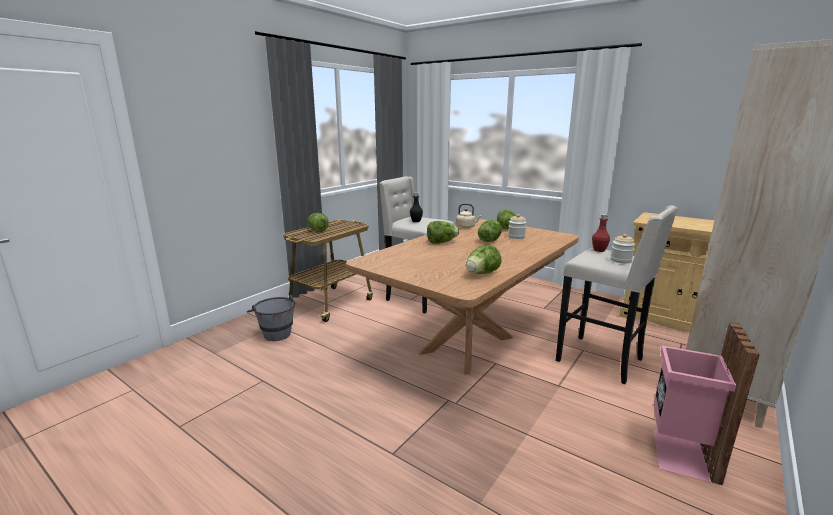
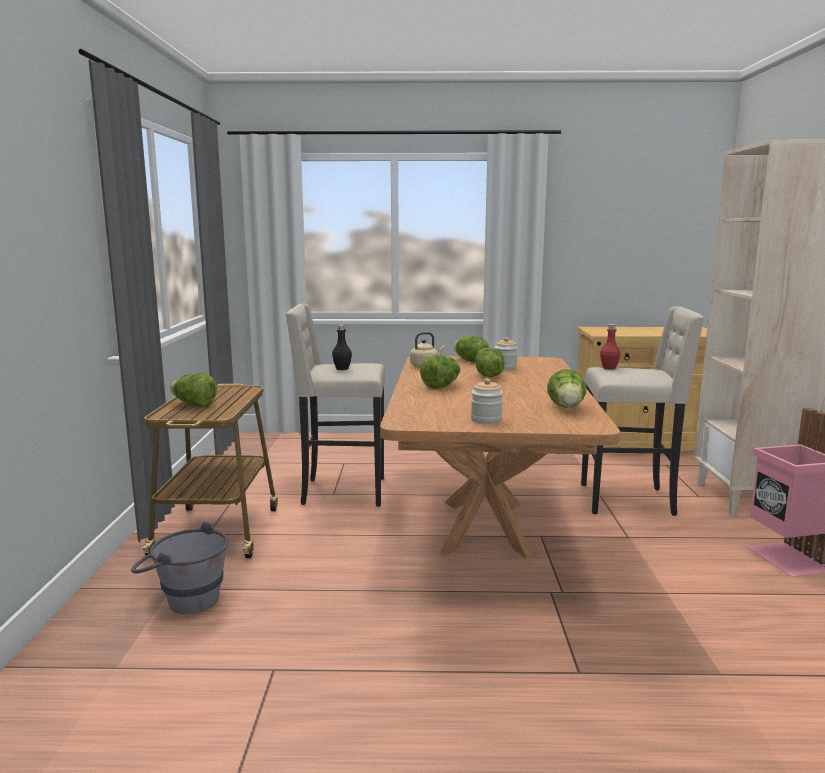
camera: 35 degrees left, 5 degrees down
(621, 260) = (647, 373): jar -> jar (486, 420)

